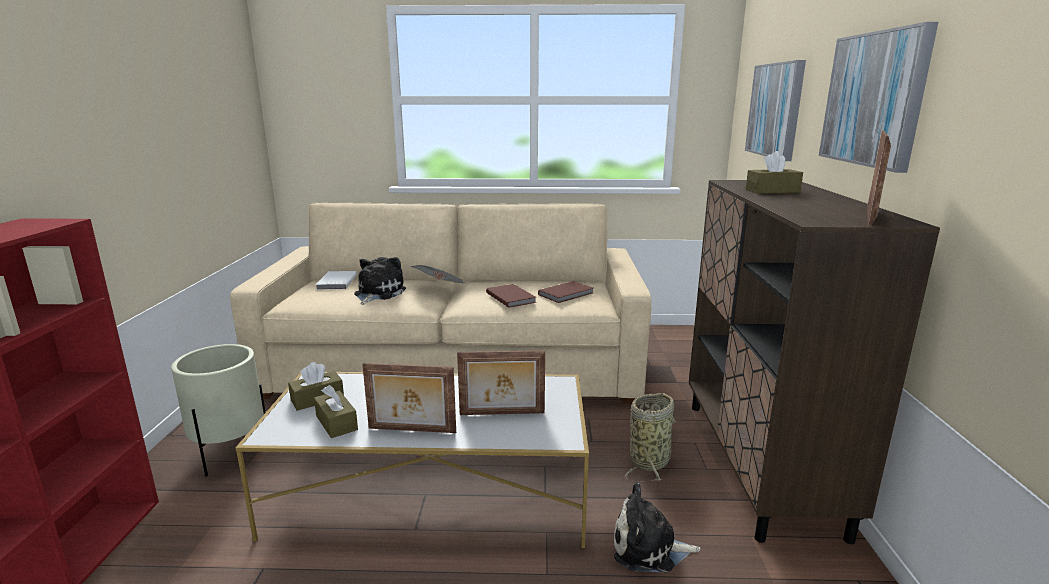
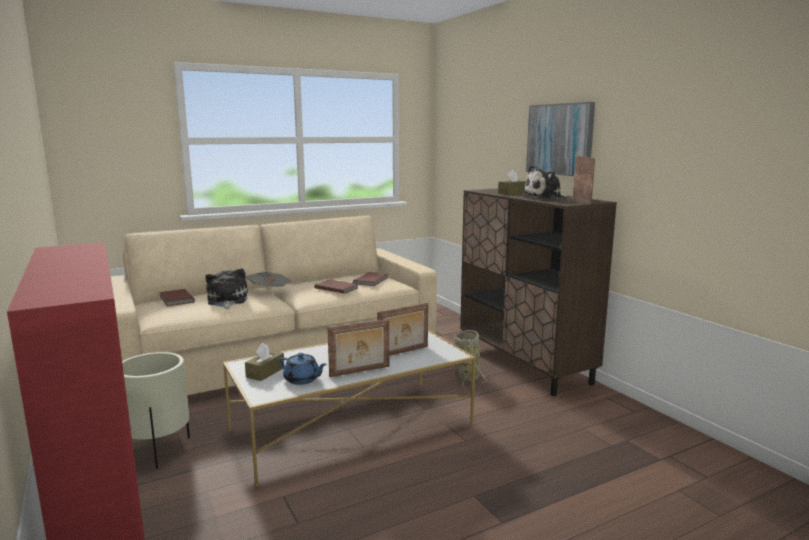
camera: 30 degrees left, 5 degrees down
(335, 282) = (175, 299): white book -> brown book
(336, 423) = (302, 380): brown tissue box -> blue teapot
(649, 548) = (505, 414): plush toy -> plush toy (546, 197)
(775, 110) = (478, 145): picture -> none

